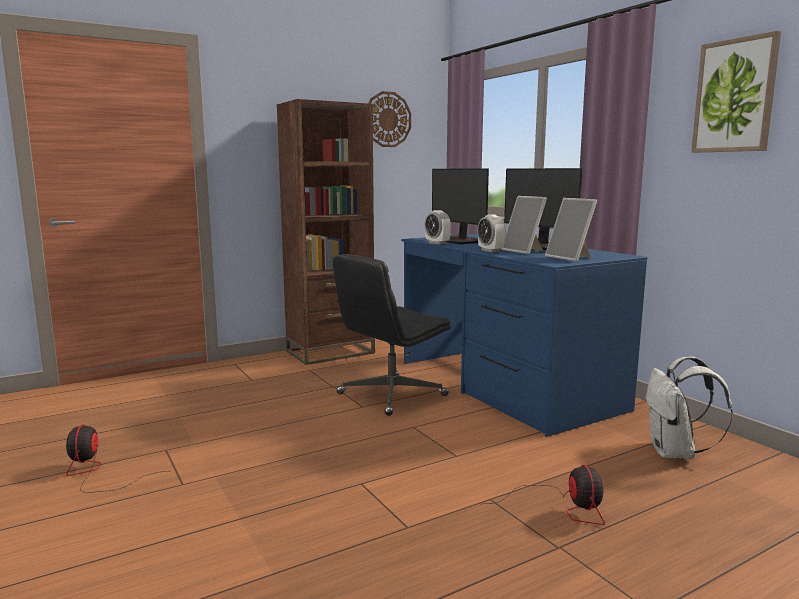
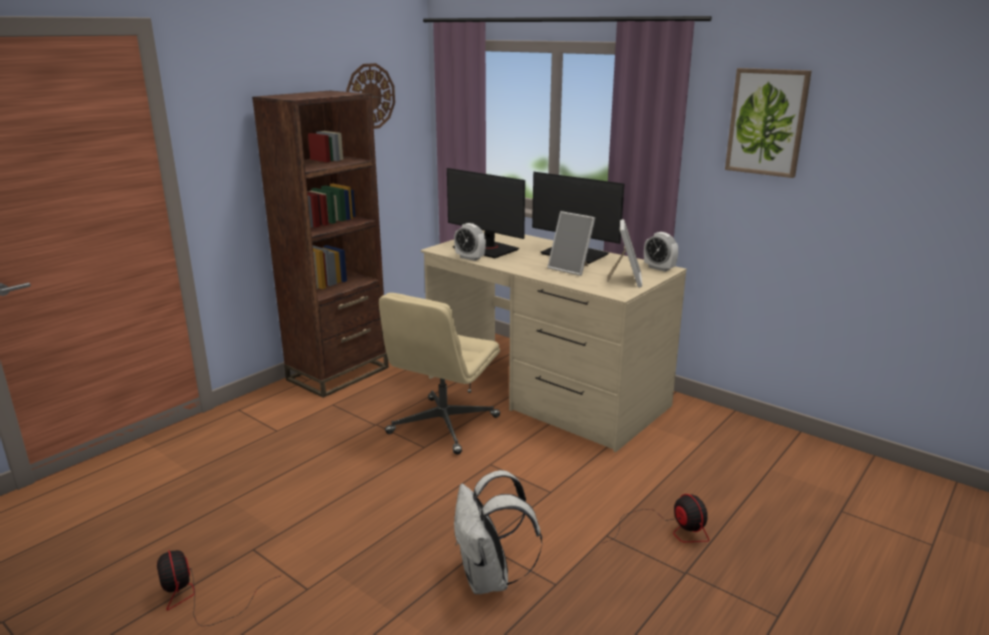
camera: 20 degrees left, 10 degrees up
(391, 395) = (443, 426): black office chair -> beige office chair
(490, 251) = (539, 272): alarm clock -> alarm clock (659, 268)
(505, 385) = (545, 392): blue desk -> beige desk
(571, 258) = (625, 280): picture frame -> picture frame turned 120 degrees counterclockwise
(675, 453) = (725, 449): white backpack -> white backpack (489, 579)

